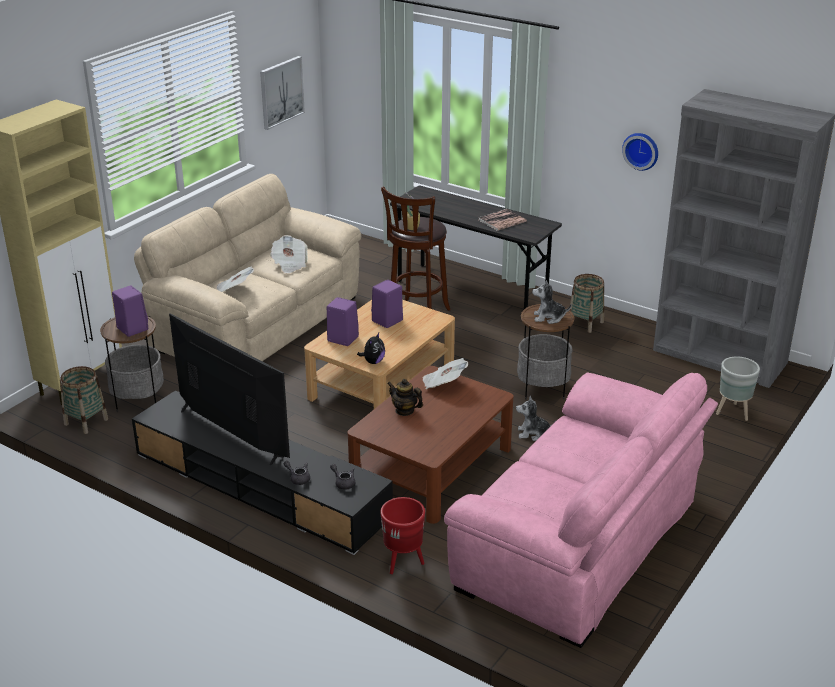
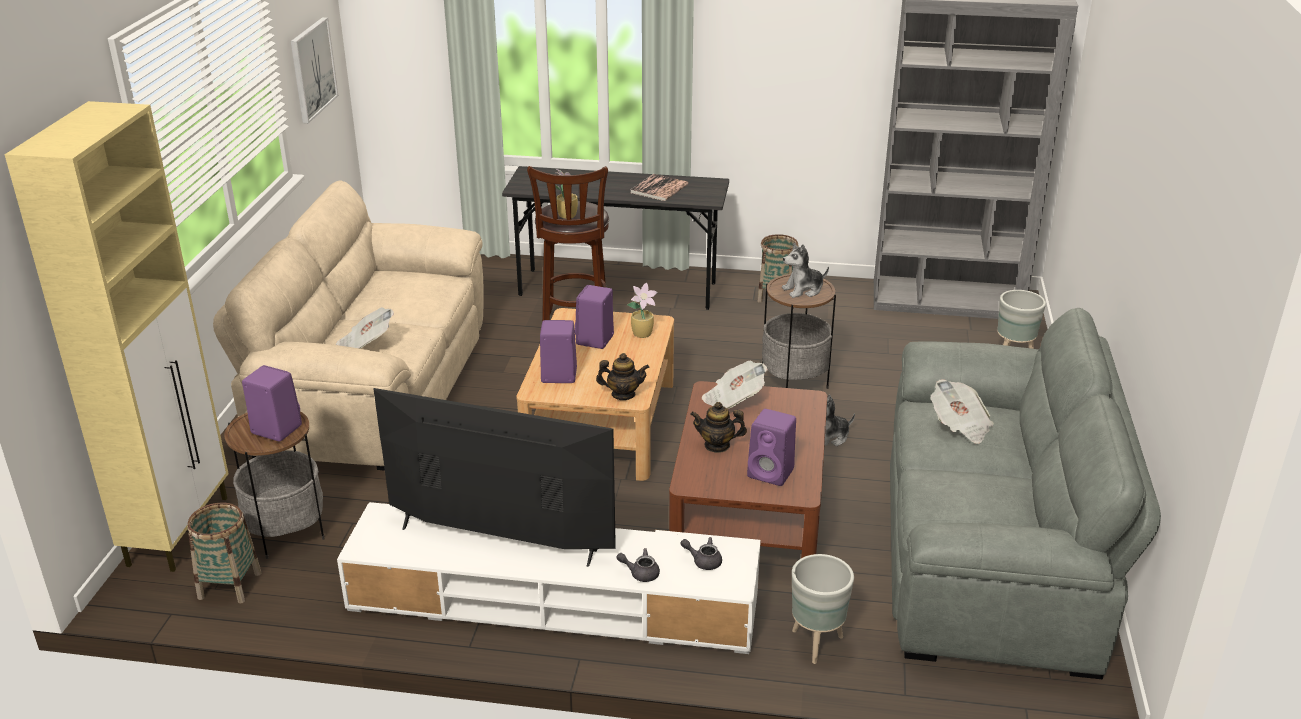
camera: 25 degrees left, 0 degrees up
(259, 486) = (552, 601): black tv stand -> white tv stand
(290, 264) = (412, 296): newspaper -> newspaper (960, 426)
(373, 362) = (623, 394): plush toy -> teapot
(403, 563) = (817, 644): red planter -> grey planter
(423, 324) = (643, 334): none -> potted plant
(424, 438) = (772, 473): none -> purple speaker
(581, 542) = (992, 551): pink sofa -> grey sofa
(641, 150) = (821, 70): wall clock -> none

